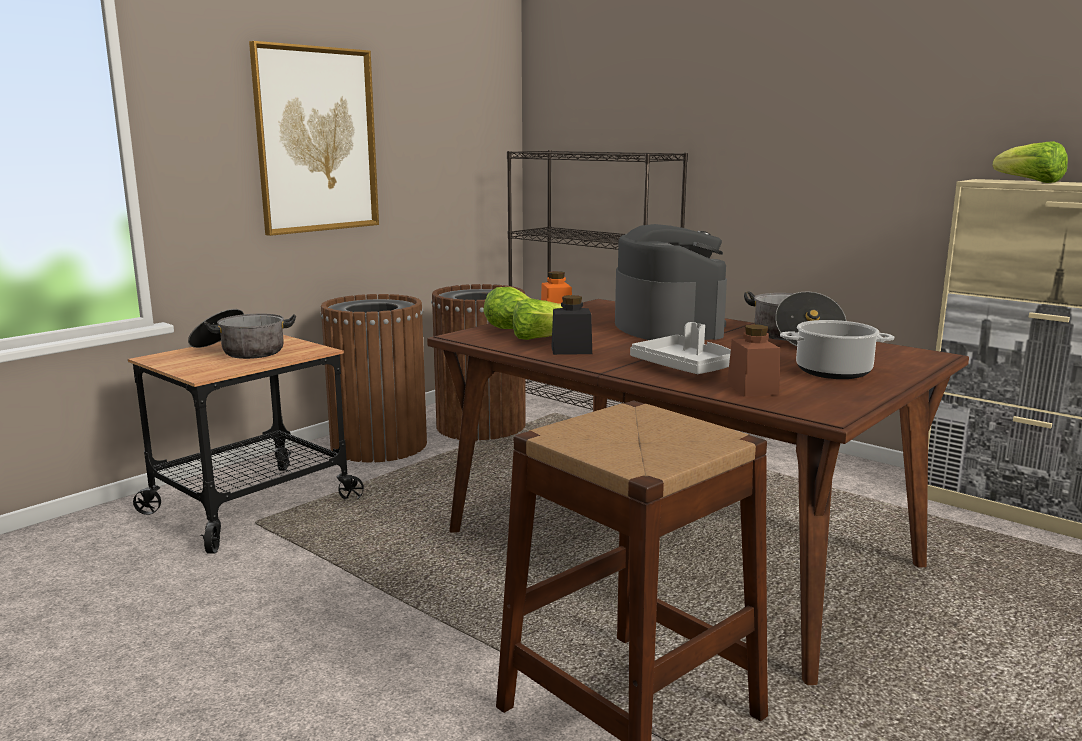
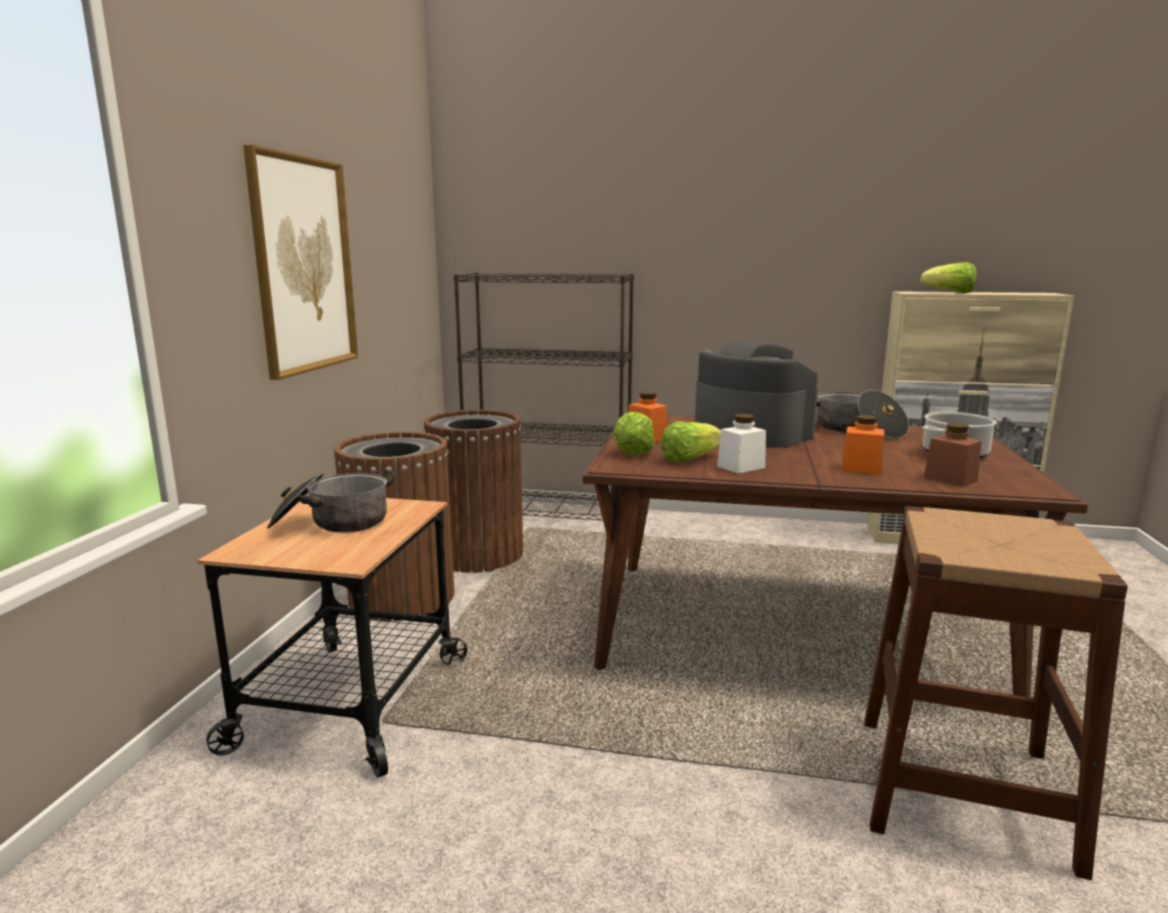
camera: 30 degrees left, 0 degrees up
(571, 350) = (741, 467): black jar -> white jar
(685, 368) = (861, 468): grey tray -> orange jar

